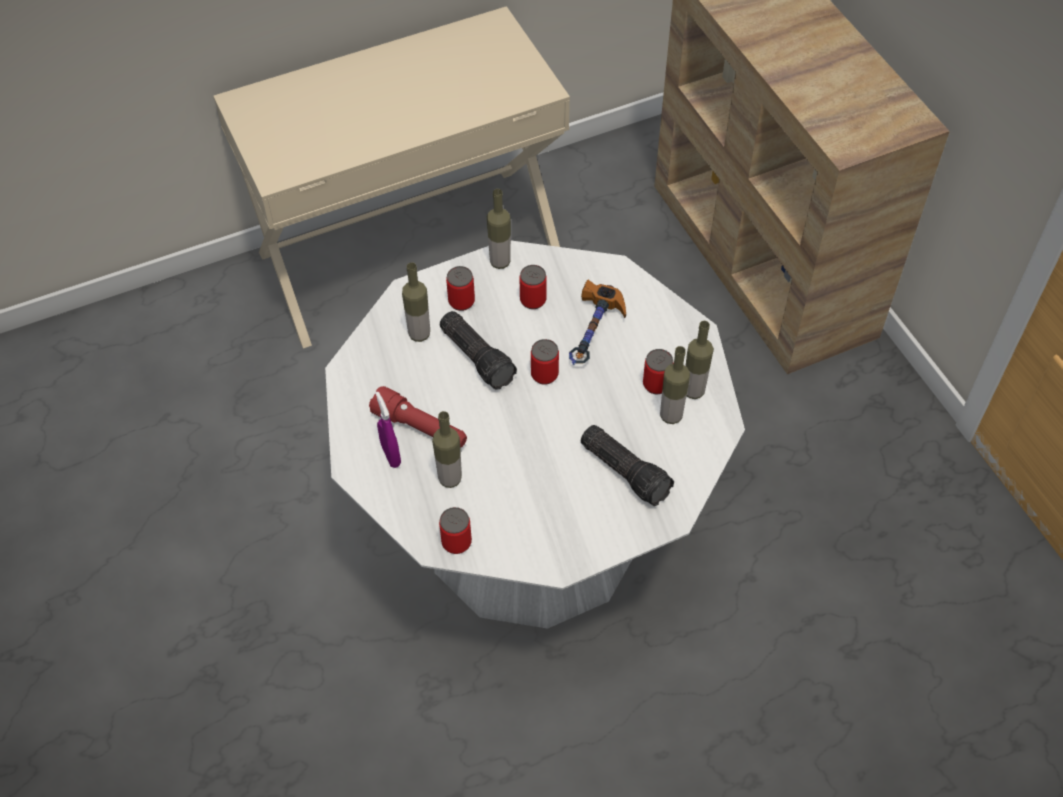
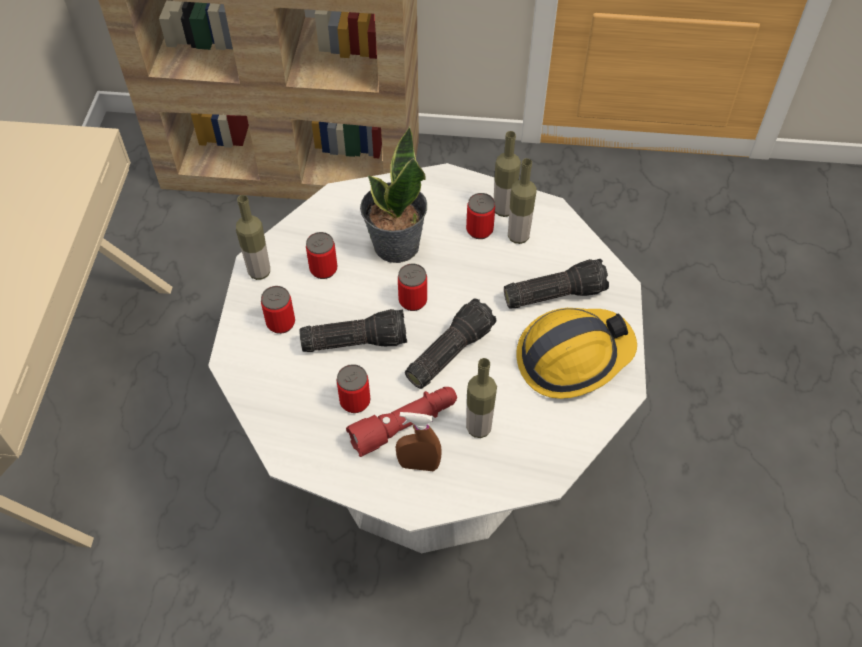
camera: 60 degrees left, 0 degrees up
(391, 455) = (418, 465): purple spray bottle -> brown spray bottle
(419, 334) = (292, 374): bottle -> none
(456, 542) = (552, 456): can -> can (355, 401)
(510, 423) = (448, 351): none -> flashlight
(566, 514) = (572, 357): none -> hard hat
(593, 334) = (395, 245): hammer -> potted plant

